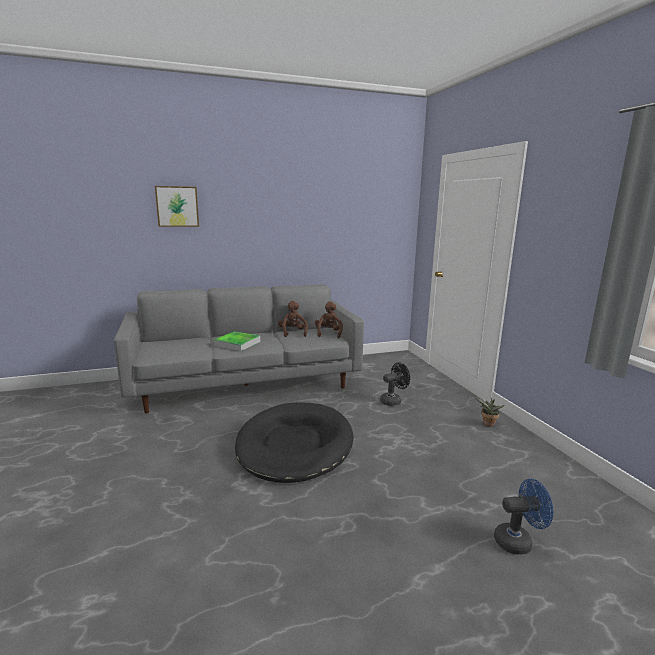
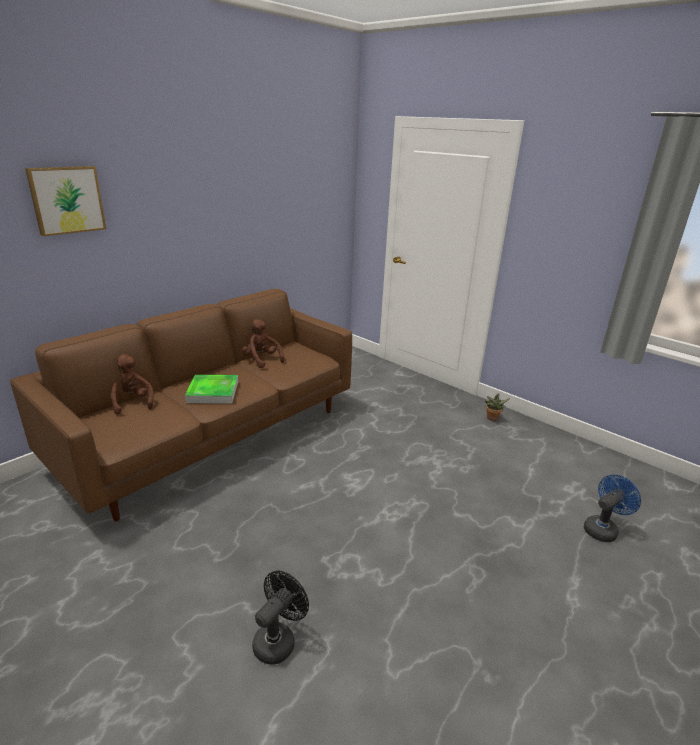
camera: 30 degrees left, 10 degrees up
(246, 385) = (213, 438): grey sofa -> brown sofa
(295, 445) = (347, 502): black dog bed -> none
(328, 333) = (304, 352): brown plush toy -> brown plush toy (131, 402)
(393, 401) = (392, 414): black fan -> black fan (278, 639)

